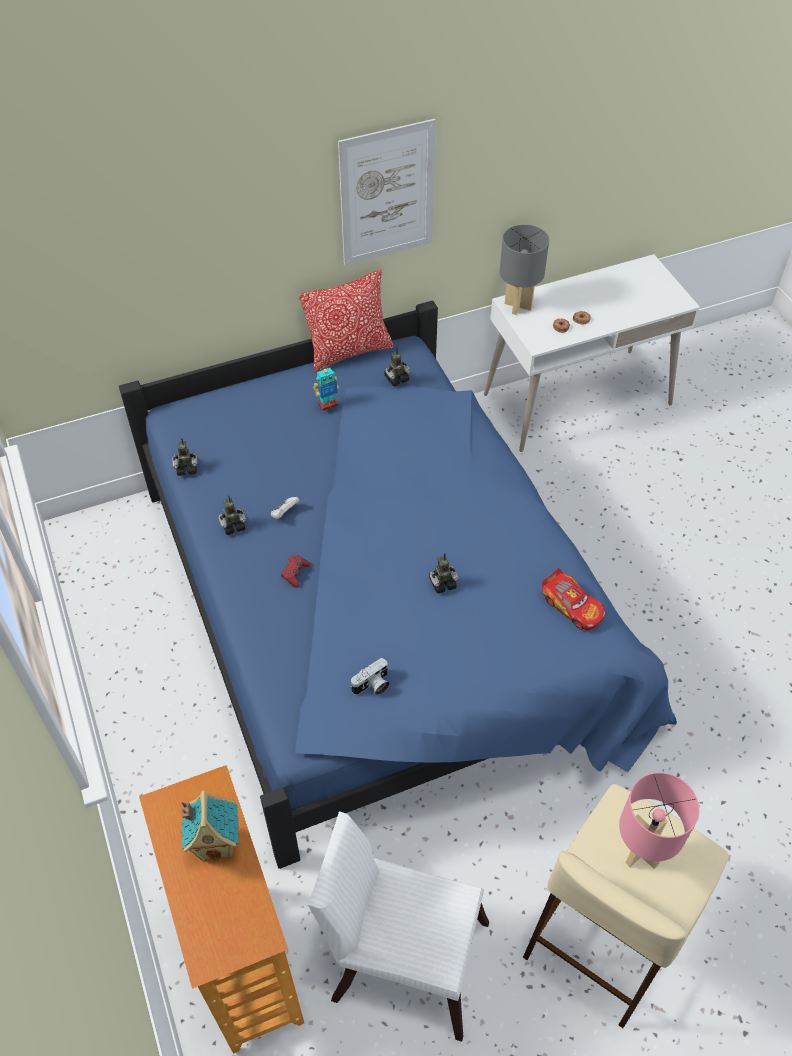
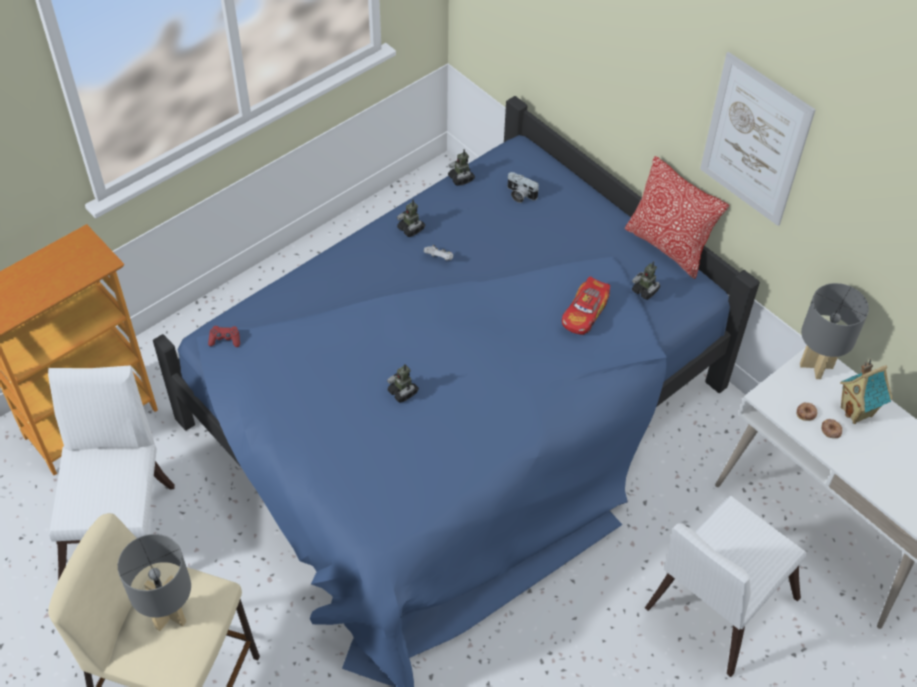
camera: 70 degrees right, 0 degrees up
(217, 843) = (58, 278): toy house -> toy house (857, 411)
(295, 573) = (376, 286): red game controller -> red game controller (225, 340)
(327, 404) = (583, 248): toy robot -> none
(372, 686) = (274, 370): camera -> camera (519, 195)
(572, 606) = (416, 503): toy car -> toy car (585, 313)
(630, 491) = (714, 608): none -> white chair
(640, 853) = (168, 615): pink table lamp -> grey table lamp

